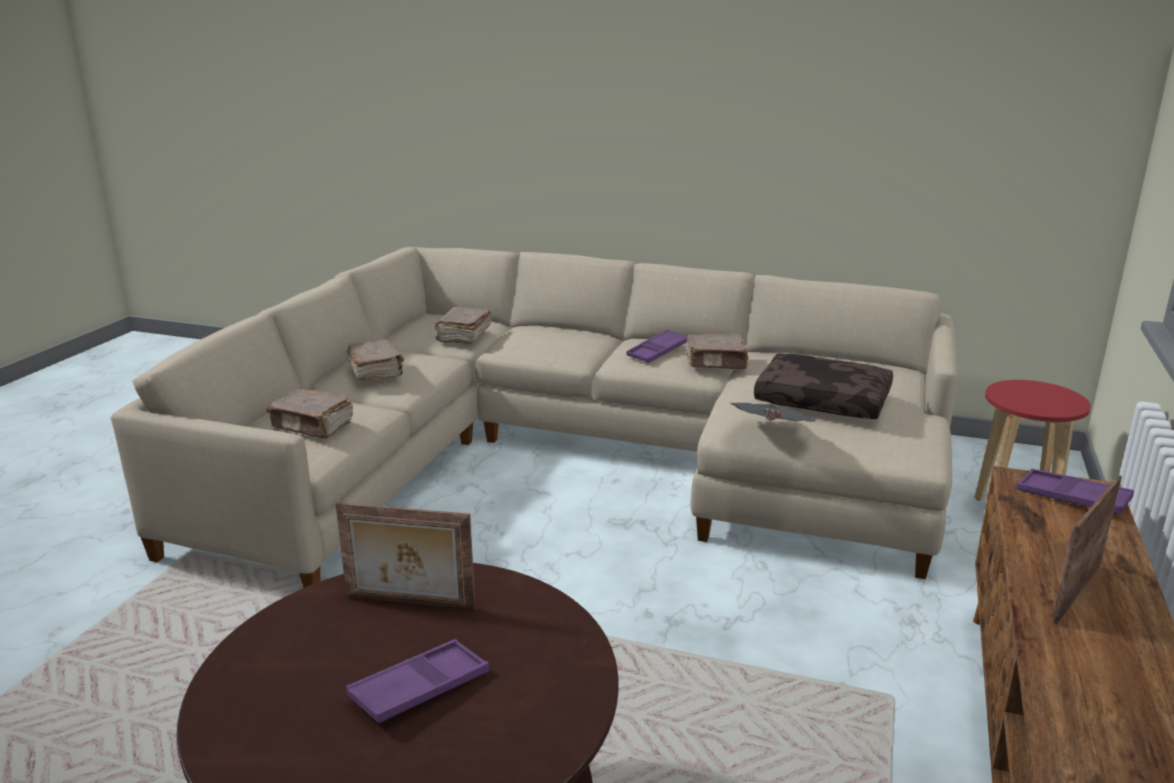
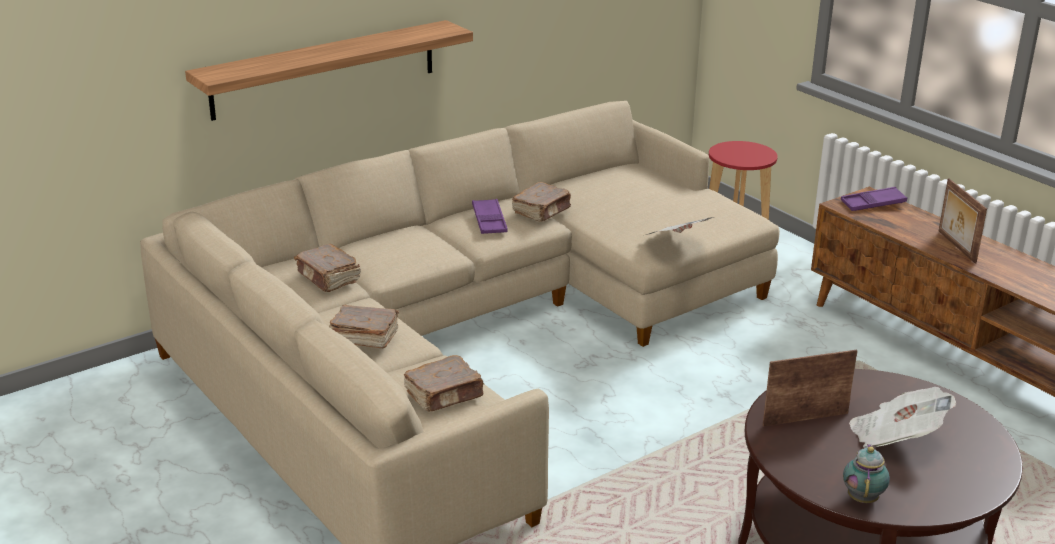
camera: 55 degrees left, 5 degrees up
(234, 701) = (863, 498): none -> teapot
(409, 603) = (804, 418): picture frame -> picture frame turned 150 degrees counterclockwise
(420, 688) = (896, 438): purple tray -> newspaper
(582, 163) = (325, 69): none -> shelf
(824, 400) = (652, 207): brown pillow -> none

